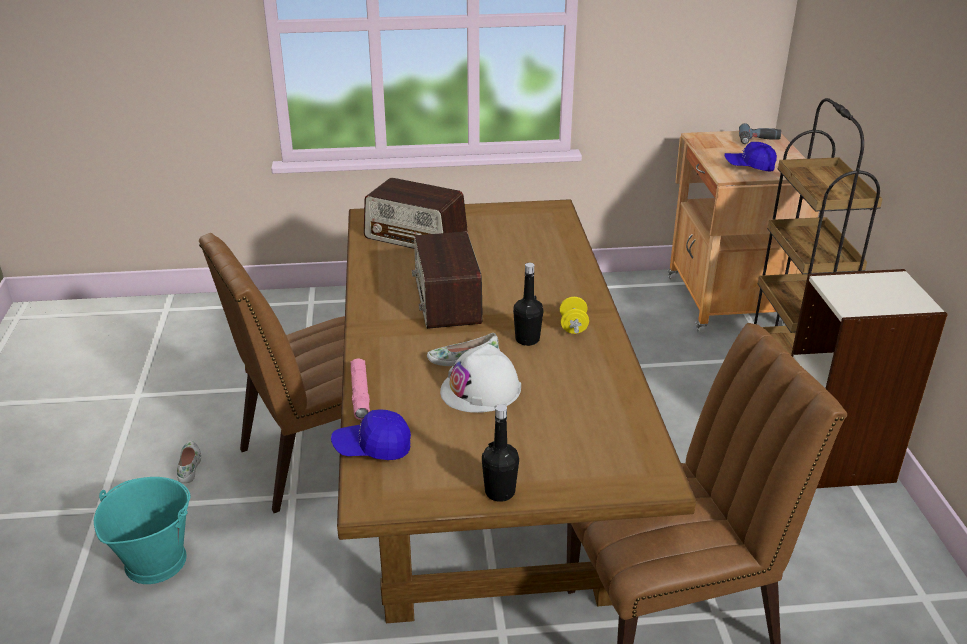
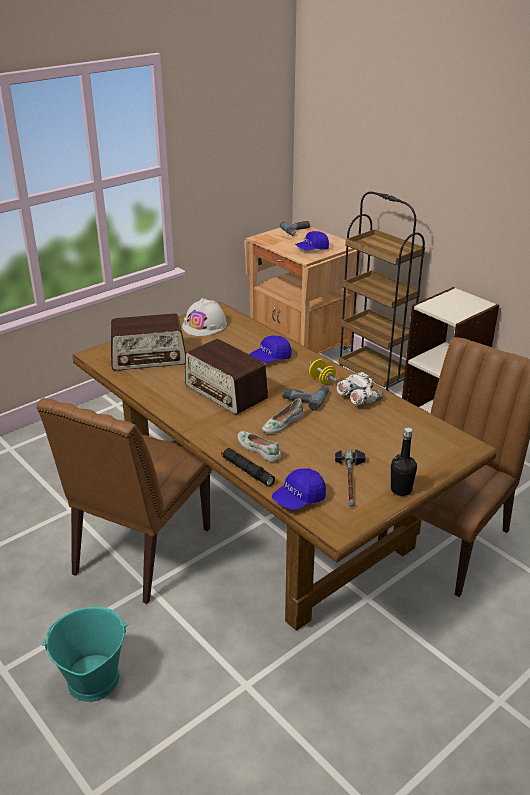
camera: 35 degrees left, 0 degrees up
(190, 465) = (43, 603): white shoe -> white shoe (259, 449)
(360, 394) = (247, 471): pink flashlight -> black flashlight
(455, 454) = (350, 480): none -> hammer
(481, 390) = (317, 438): white hard hat -> white hard hat (205, 325)
(527, 339) = (305, 398): black bottle -> power drill
(545, 281) = (270, 358): none -> blue cap
(588, 365) = (358, 400): none -> white binoculars

